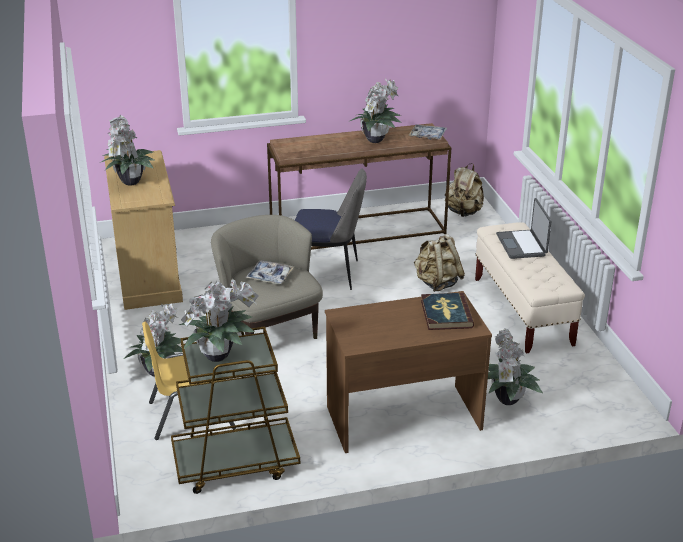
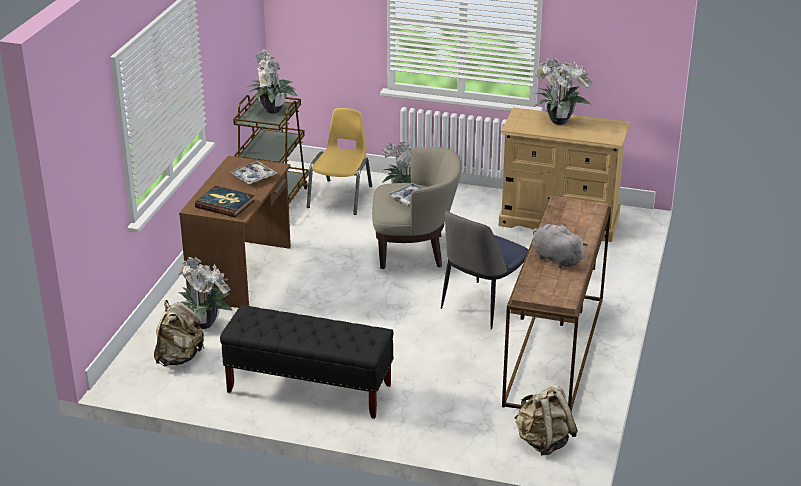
camera: 120 degrees right, 0 degrees up
(376, 140) = (555, 258): potted plant -> grey plush toy
(427, 136) = (539, 292): tray -> tray (253, 177)
(437, 283) = (406, 360): beige backpack -> beige backpack (179, 357)
(522, 245) = (328, 335): laptop -> none
(522, 312) = (309, 389): beige bench -> black bench

